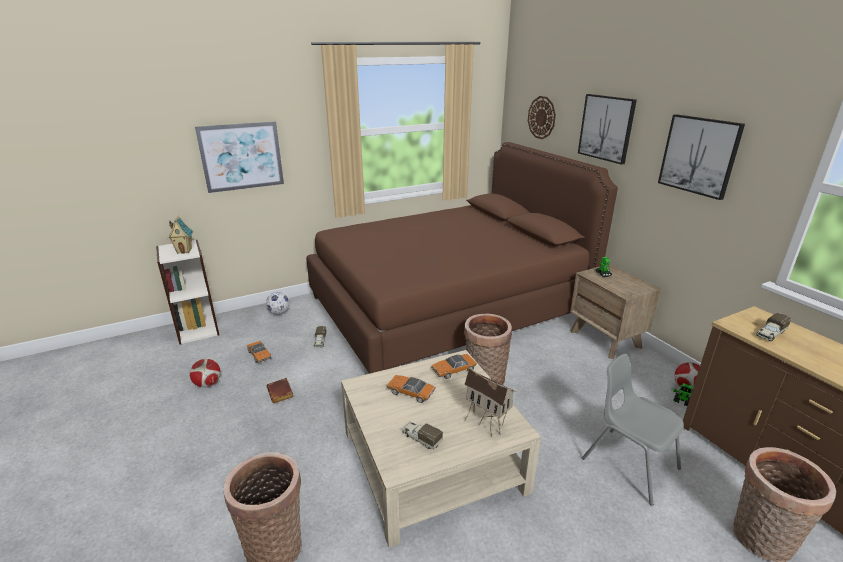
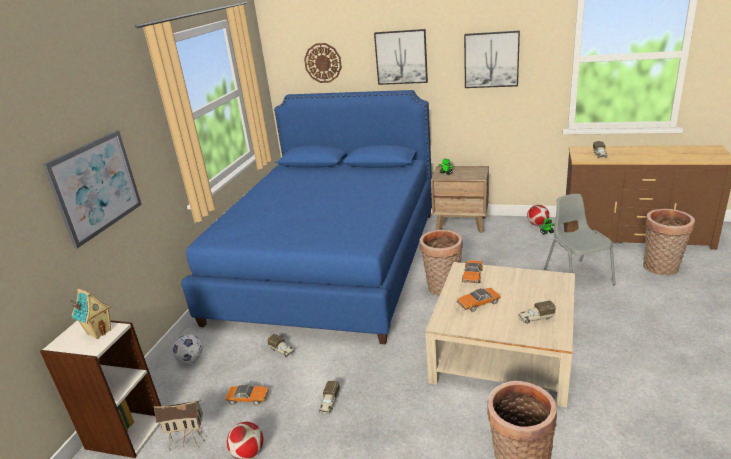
camera: 45 degrees left, 0 degrees up
(281, 393) = (329, 403): brown book -> toy truck
(447, 306) = (330, 263): brown bed -> blue bed
(487, 424) = (545, 287): toy house -> toy house (189, 441)
(628, 463) = (577, 276): grey chair -> grey chair turned 75 degrees clockwise

